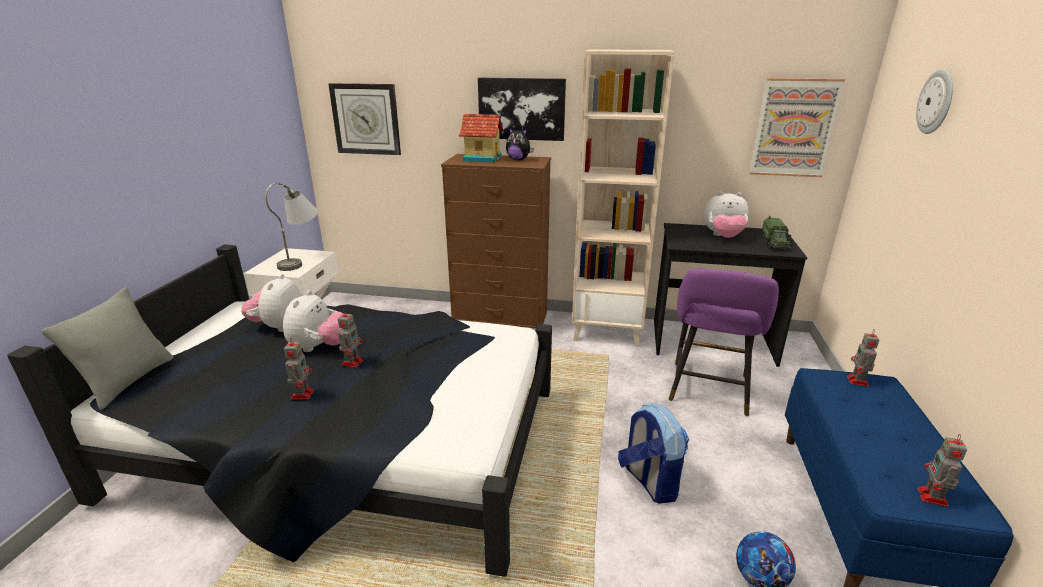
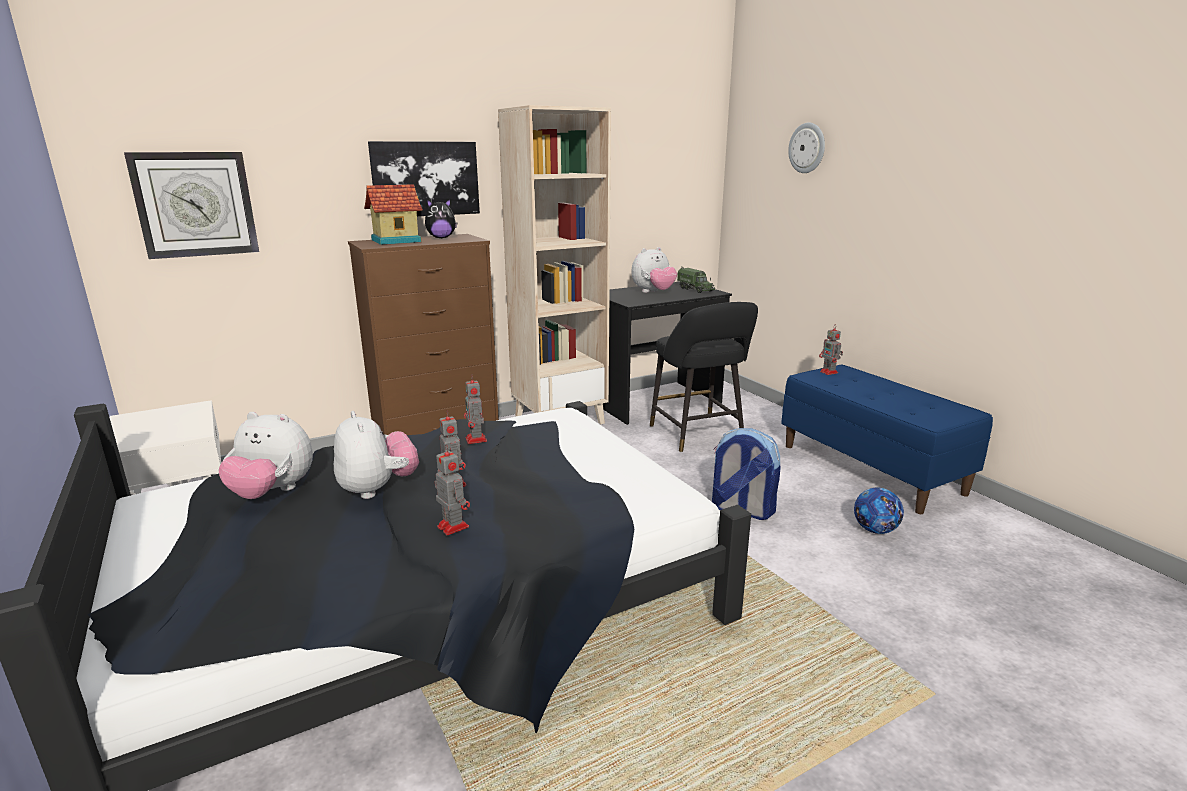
camera: 40 degrees left, 5 degrees down
(129, 381) = (135, 625): grey pillow -> none
(278, 326) = (273, 492): plush toy -> plush toy turned 45 degrees counterclockwise
(302, 260) = (178, 420): grey table lamp -> none
(708, 391) = (698, 435): purple stool -> black stool
(794, 128) = (678, 185): picture -> none
(932, 498) = (946, 414): toy robot -> toy robot (476, 440)

